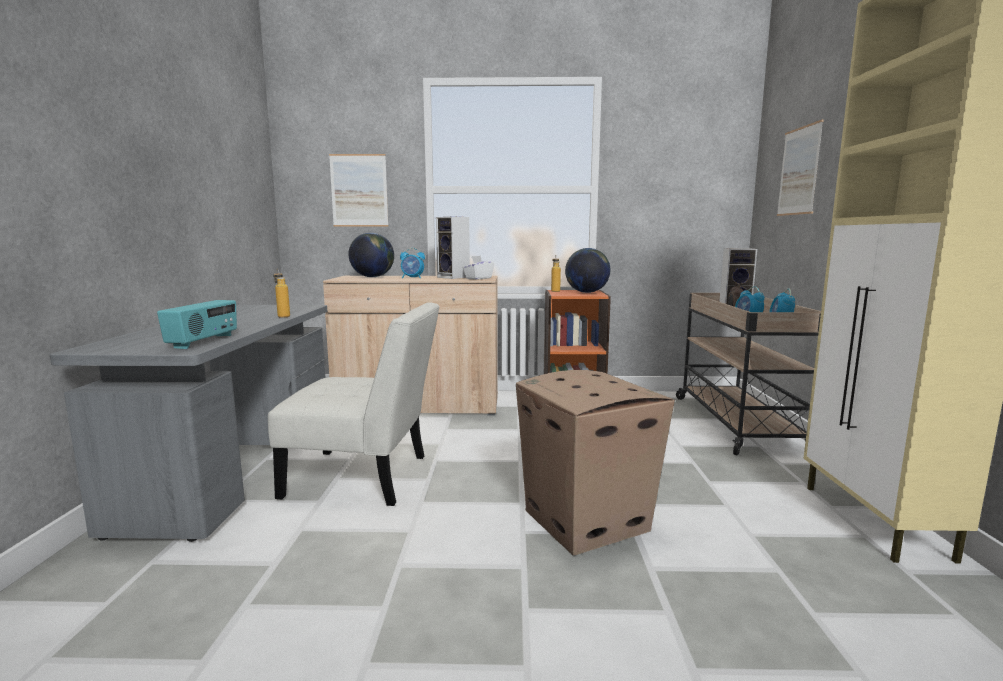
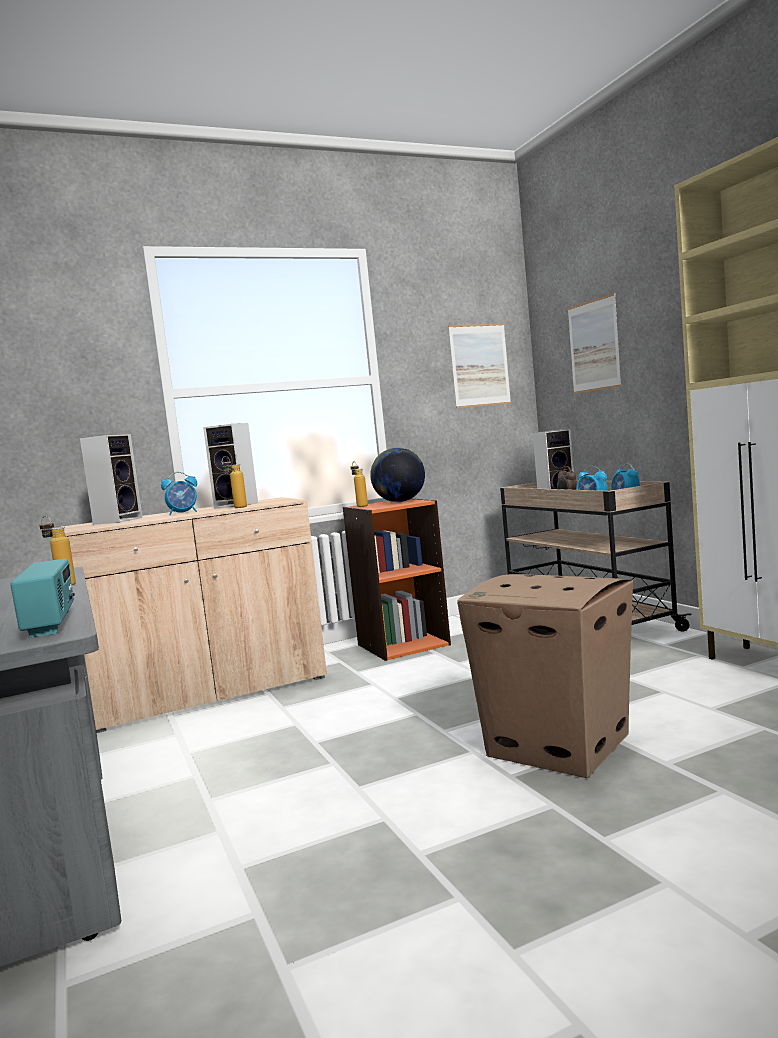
camera: 25 degrees left, 5 degrees down
(359, 190) = (62, 402): picture -> picture (480, 365)
(365, 477) = (248, 787): white chair -> none
(372, 277) = (118, 521): globe -> speaker
(444, 279) = (236, 508): none -> bottle
(478, 278) = (274, 501): white tissue box -> none

